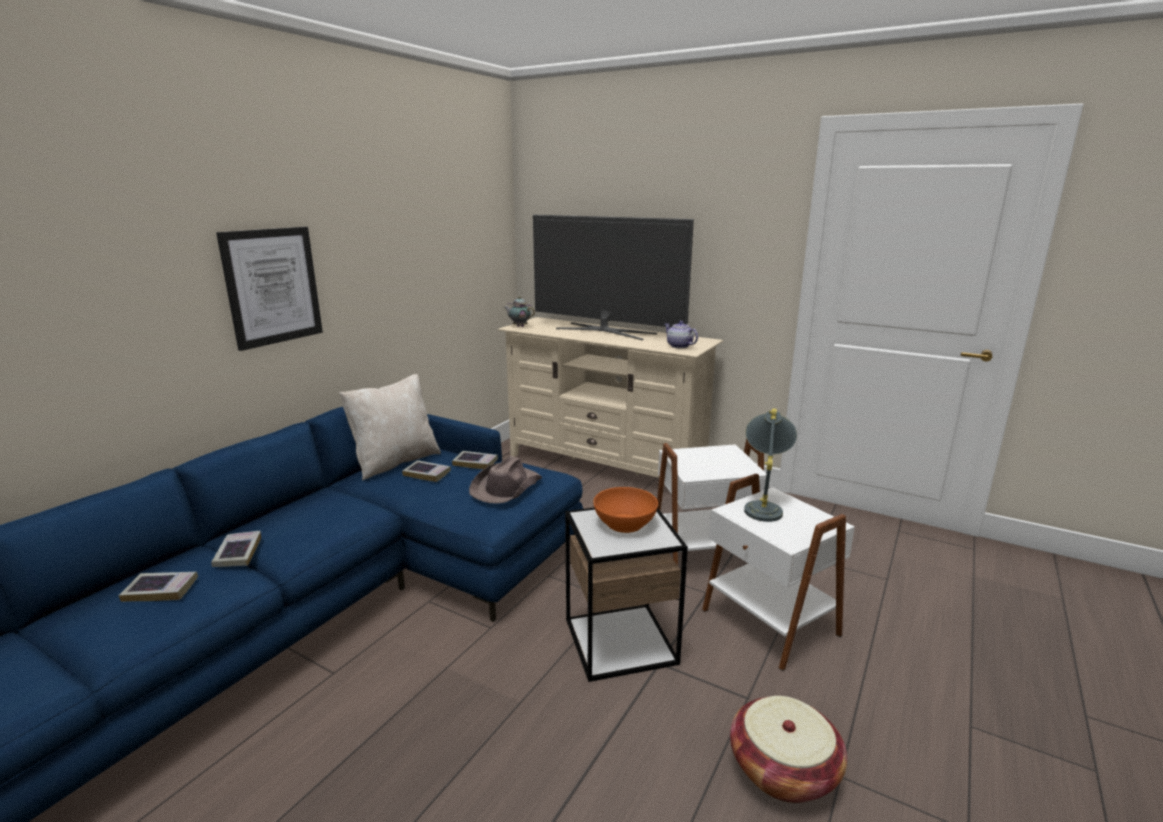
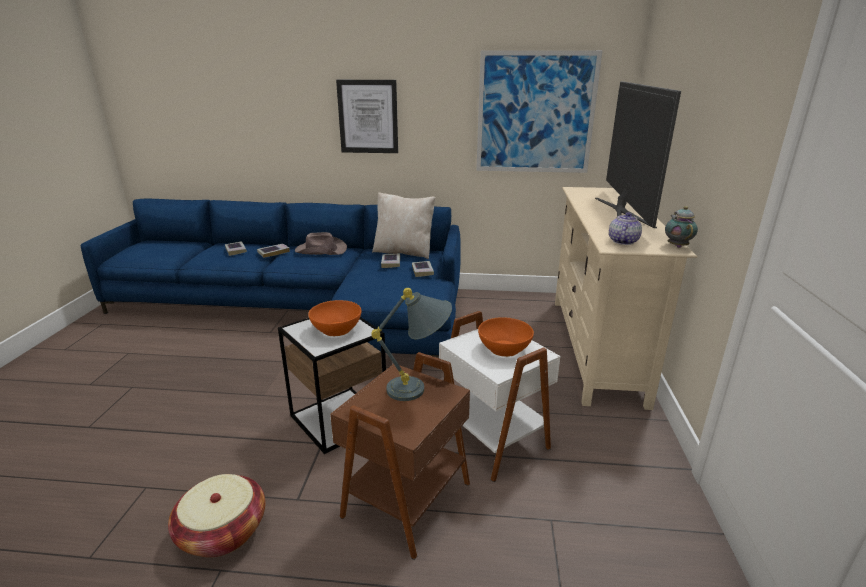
camera: 65 degrees right, 5 degrees up
(450, 255) = (535, 113): none -> picture
(506, 487) = (394, 288): brown hat -> brown hat (320, 250)
(519, 326) = (579, 189): teapot -> teapot (677, 246)
(712, 459) = (504, 348): none -> orange bowl
(768, 623) = (404, 498): white side table -> brown side table

